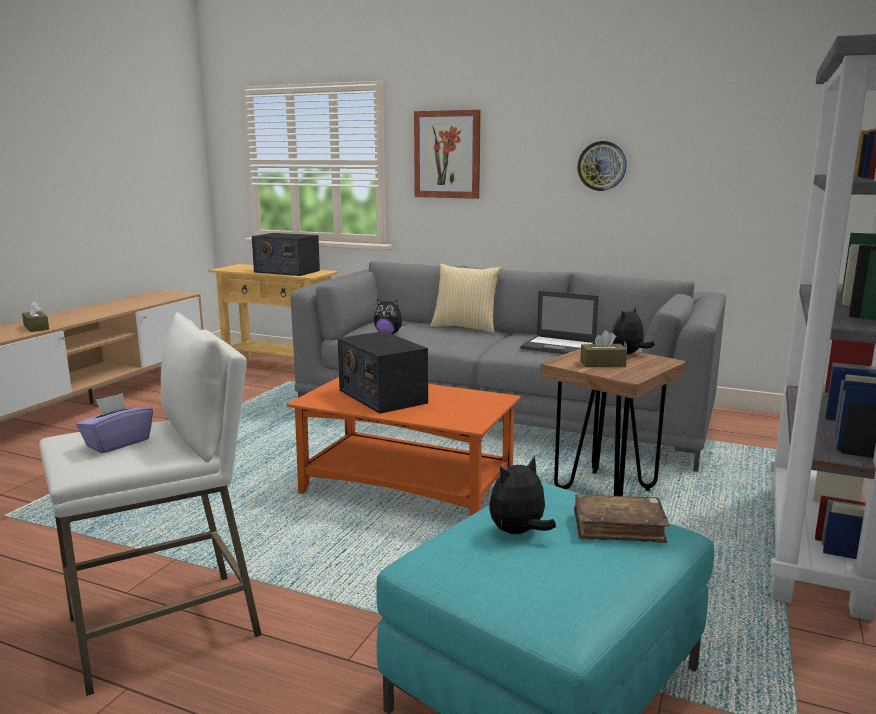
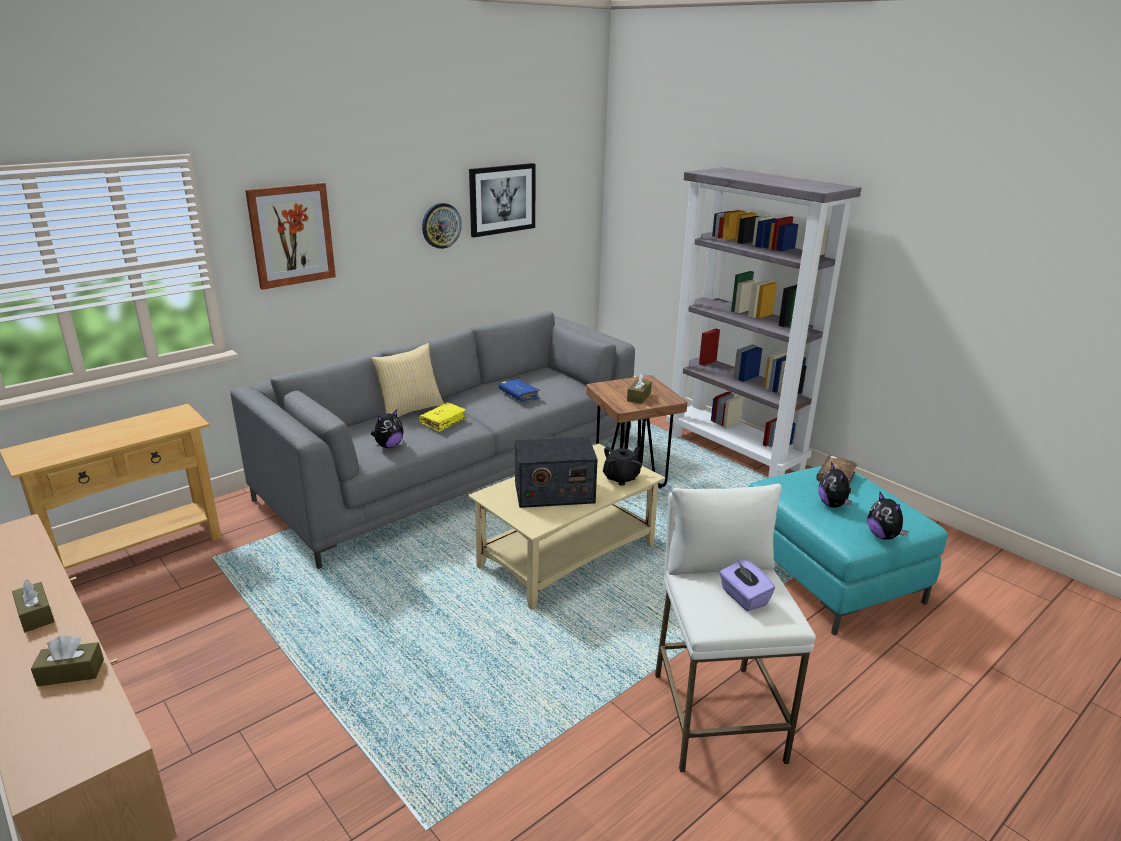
camera: 65 degrees left, 10 degrees up
(92, 313) = (36, 615): none -> brown tissue box
(286, 271) = (136, 429): radio -> none
(408, 490) = (568, 555): orange coffee table -> beige coffee table
(450, 415) = (621, 478): none -> black teapot
(456, 337) = (443, 422): none -> yellow book
(559, 347) = (519, 395): laptop -> blue book
(628, 354) = (623, 383): plush toy -> plush toy (883, 536)
(691, 145) = (502, 199): none -> picture

